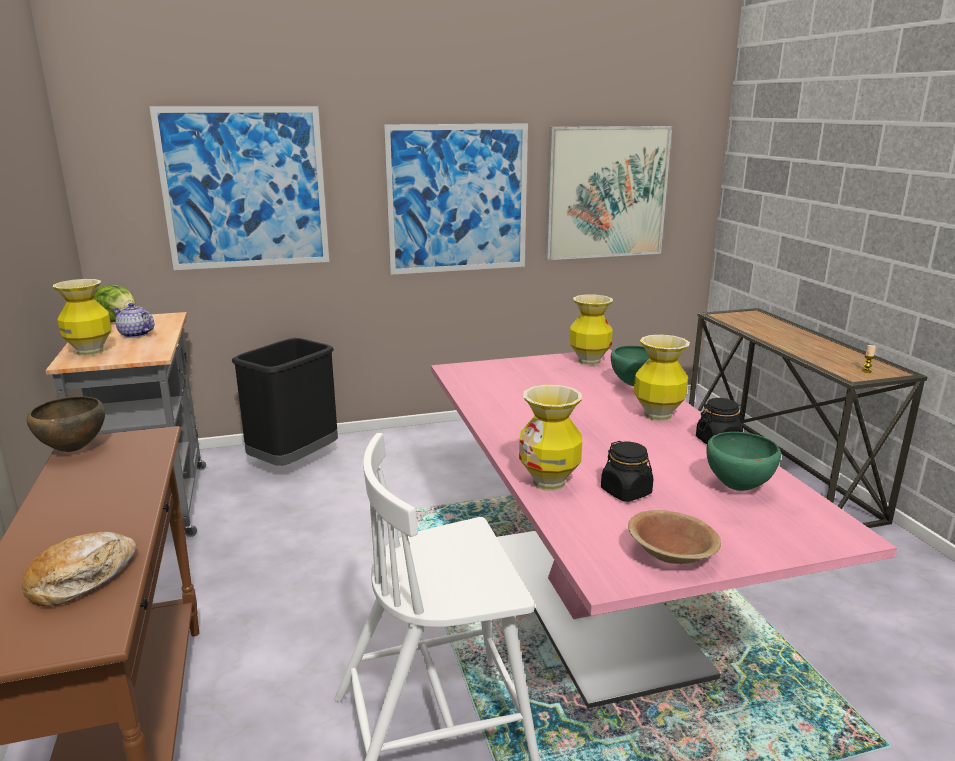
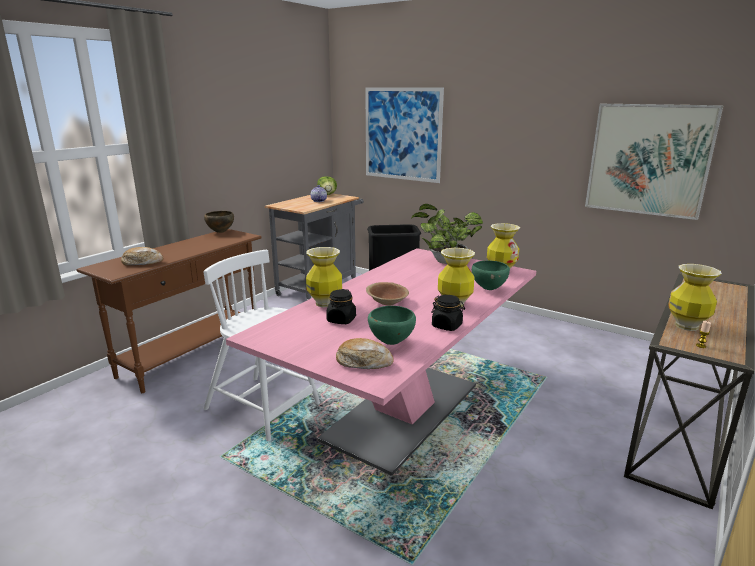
camera: 50 degrees right, 0 degrees up
(90, 352) = (290, 203): vase -> vase (686, 326)
(458, 199) = (523, 152): picture -> none
(509, 371) = (444, 261): none -> potted plant
(671, 555) = (289, 343): brown bowl -> brown bowl (387, 302)
(782, 523) = (364, 362): none -> bread

